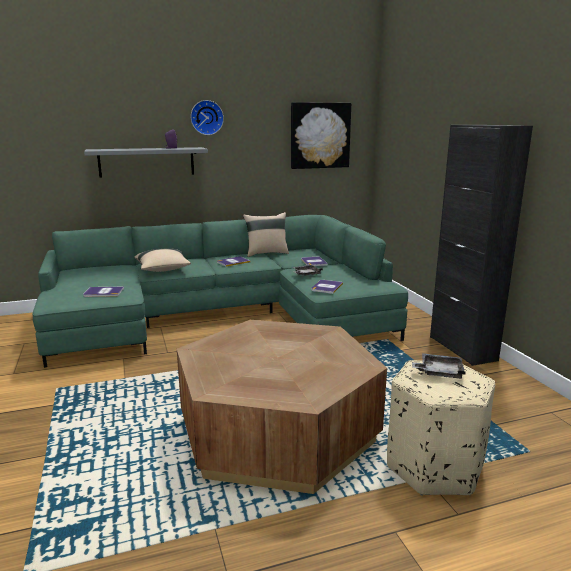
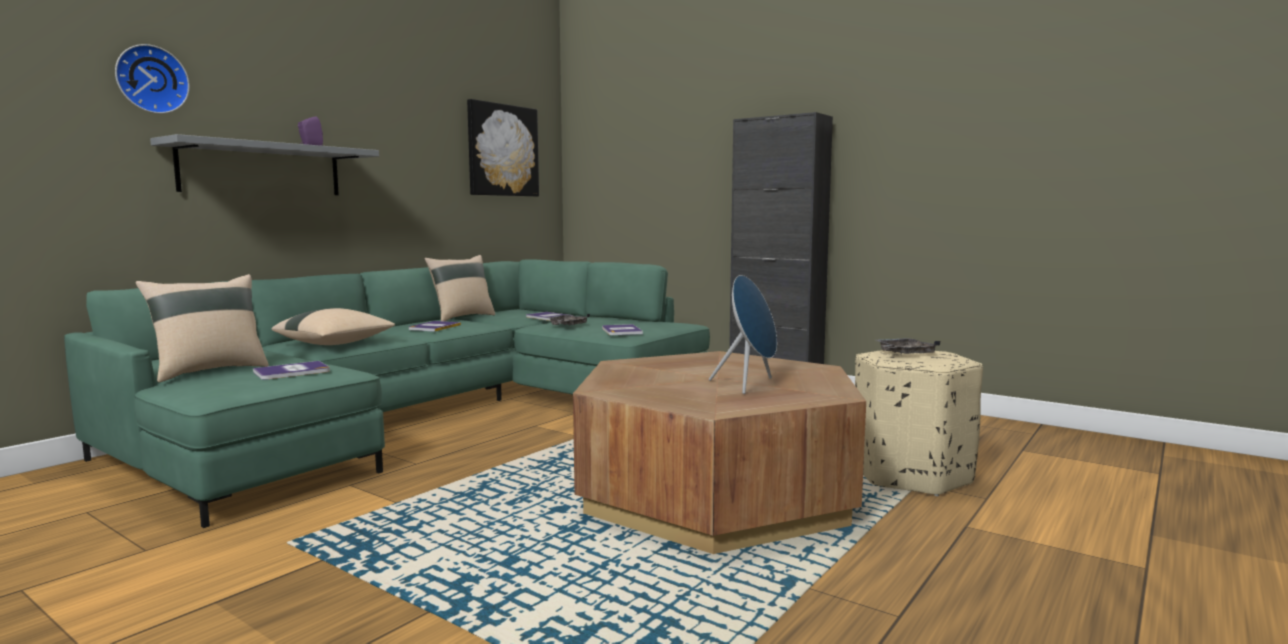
camera: 35 degrees left, 10 degrees down
(77, 284) = (209, 371): none -> beige pillow
(206, 117) = (355, 106): wall clock -> wall clock (151, 80)
(280, 371) = (749, 385): none -> blue speaker

